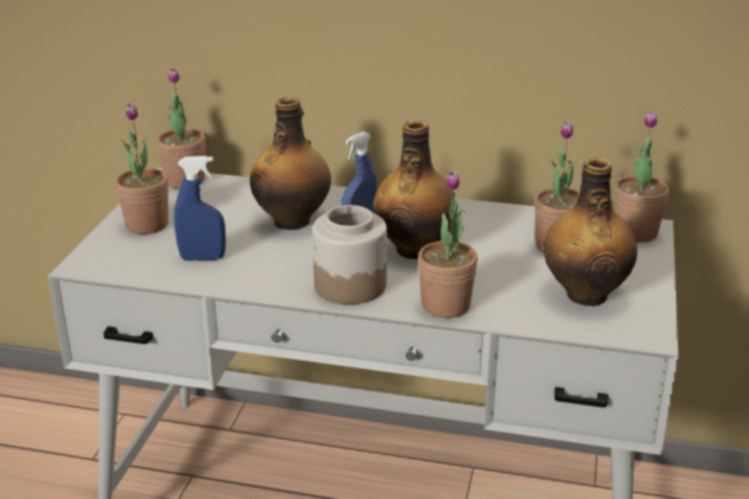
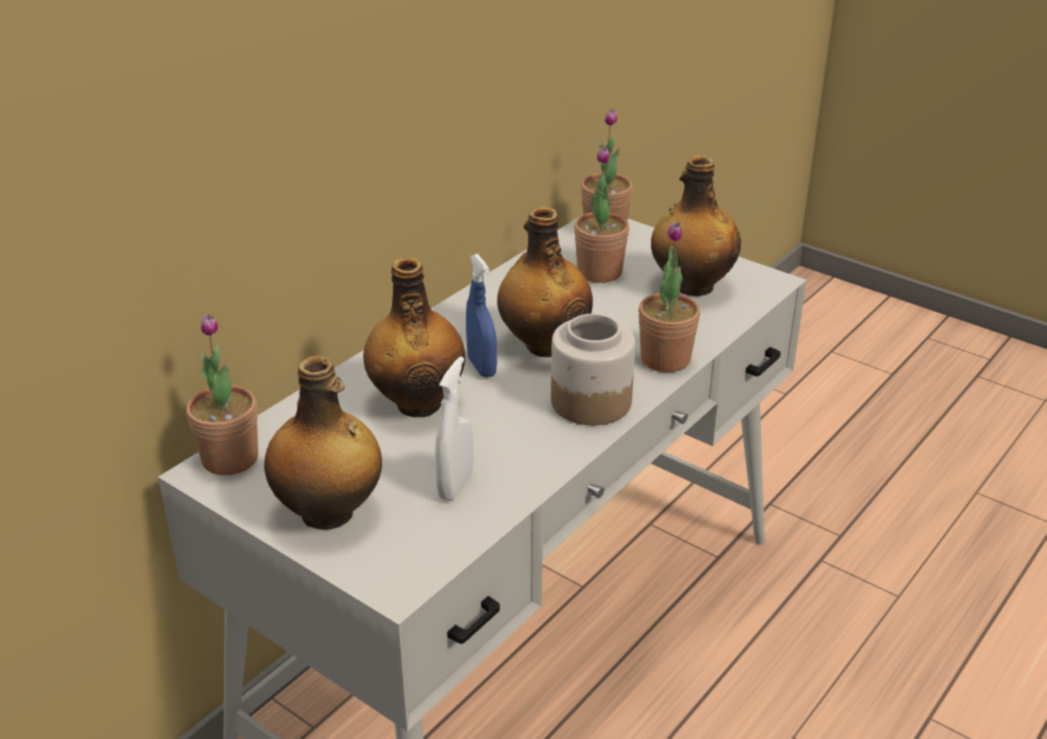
camera: 65 degrees left, 5 degrees up
(147, 225) = (329, 513): potted plant -> bottle
(202, 258) = (455, 486): blue spray bottle -> white spray bottle

